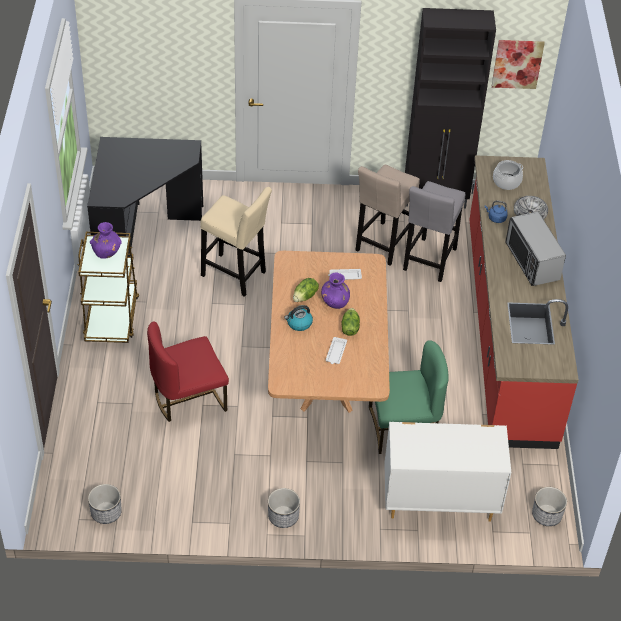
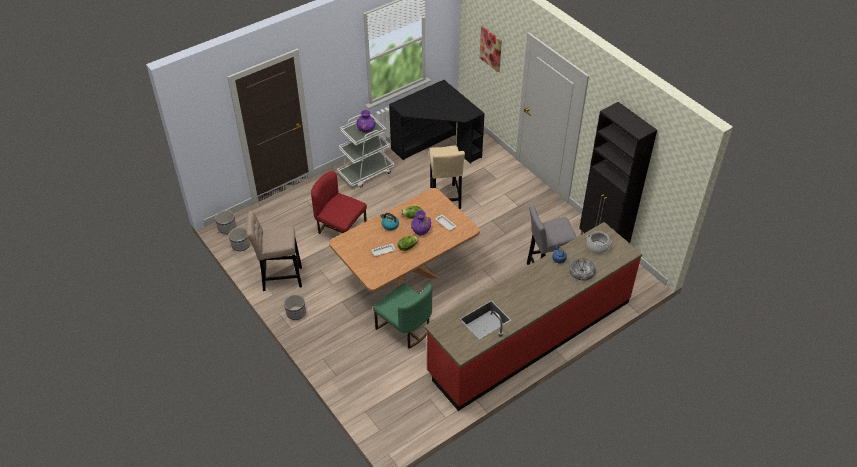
camera: 55 degrees right, 0 degrees up
(111, 318) = (366, 172): brown cart -> white cart
(383, 245) = (536, 244): beige stool -> beige stool (279, 278)
(439, 501) = (365, 374): white dresser -> none
(517, 63) = (667, 181): picture -> picture (491, 49)
(532, 261) = (539, 294): microwave -> none
(546, 515) = (400, 431): planter -> planter (227, 228)

